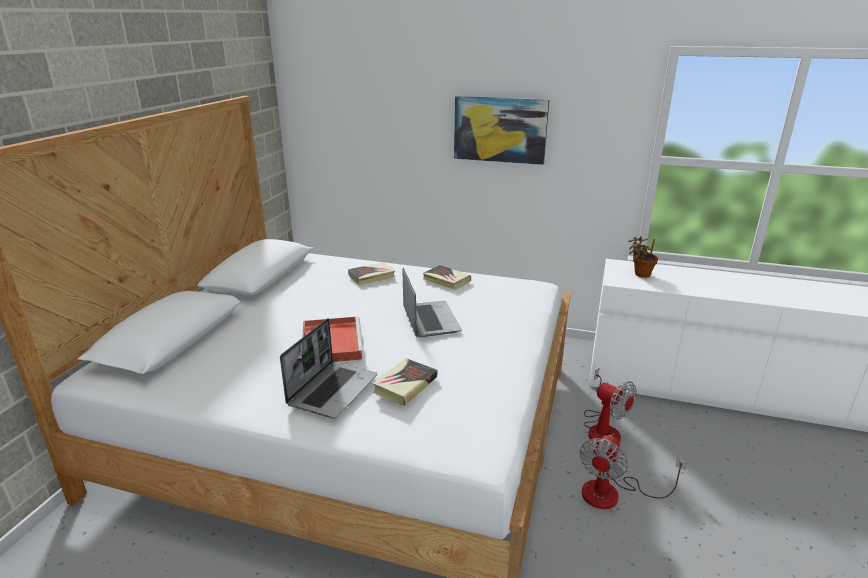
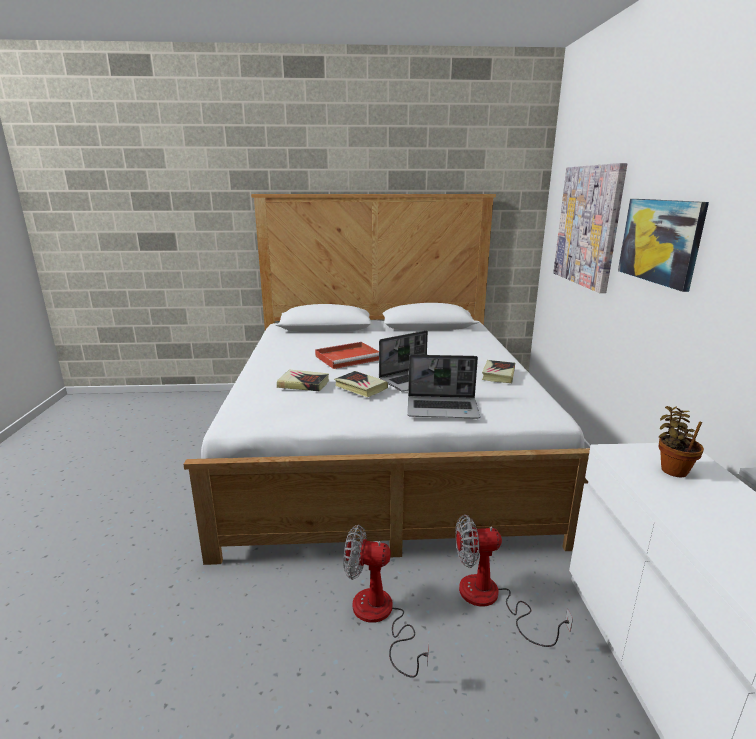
camera: 70 degrees right, 5 degrees down
(333, 390) = (290, 368): laptop -> laptop (443, 408)
(372, 276) = (468, 351): book -> book (360, 387)
(382, 121) = (588, 226): none -> picture
(602, 428) = (491, 600): fan -> fan turned 60 degrees clockwise

